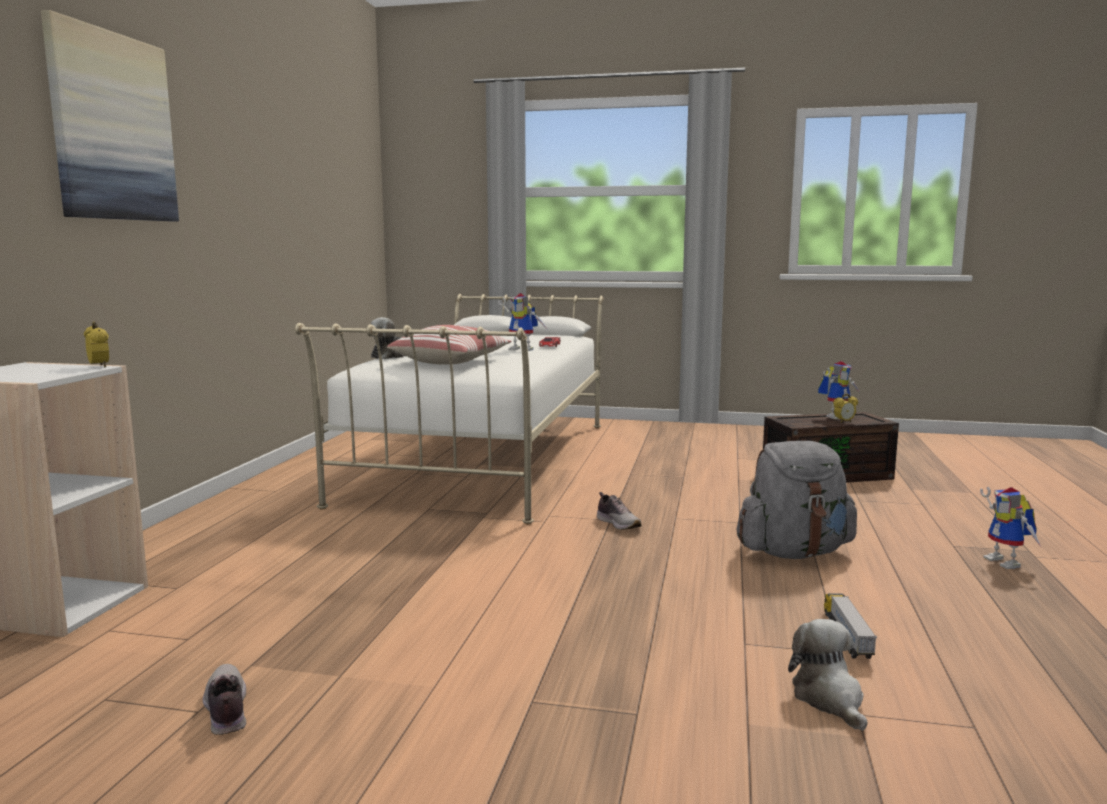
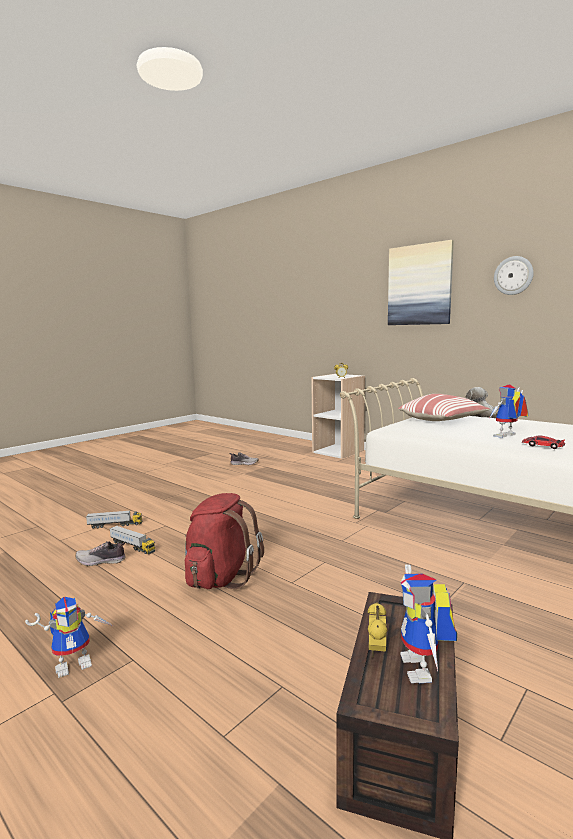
camera: 120 degrees right, 0 degrees up
(232, 147) = (513, 275): none -> wall clock
(618, 524) = (331, 540): shoe -> shoe (101, 561)
(794, 552) = (220, 577): grey backpack -> red backpack
(829, 699) = (115, 525): plush toy -> toy truck
(1008, 563) = (76, 663): toy robot -> toy robot turned 135 degrees clockwise

